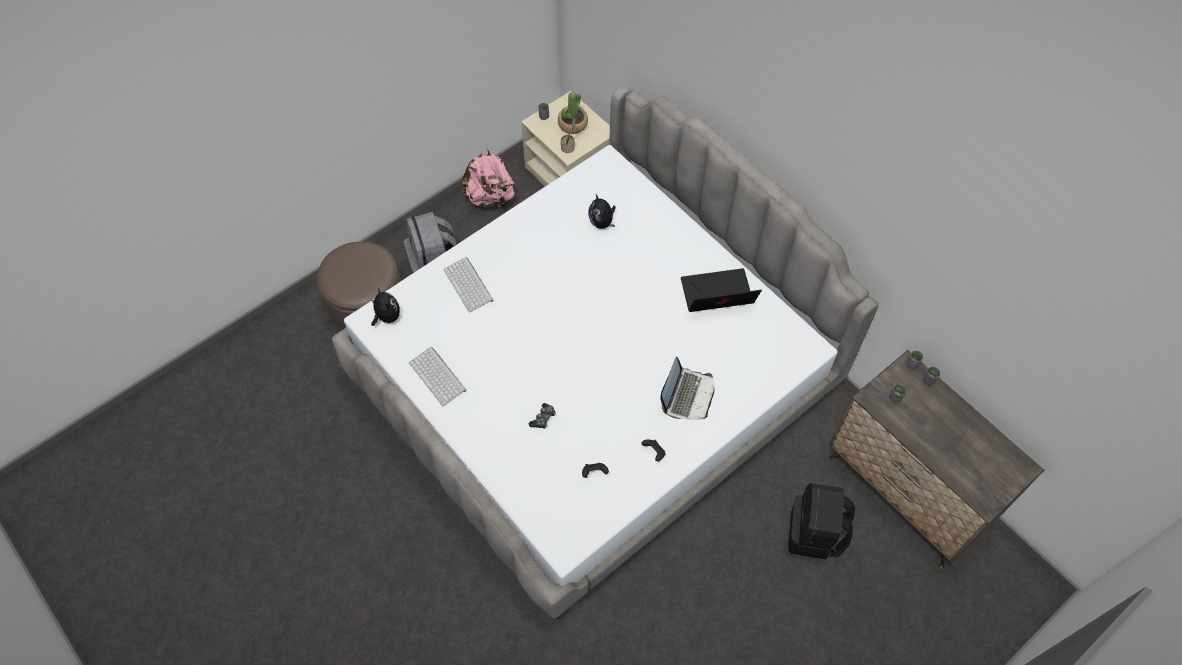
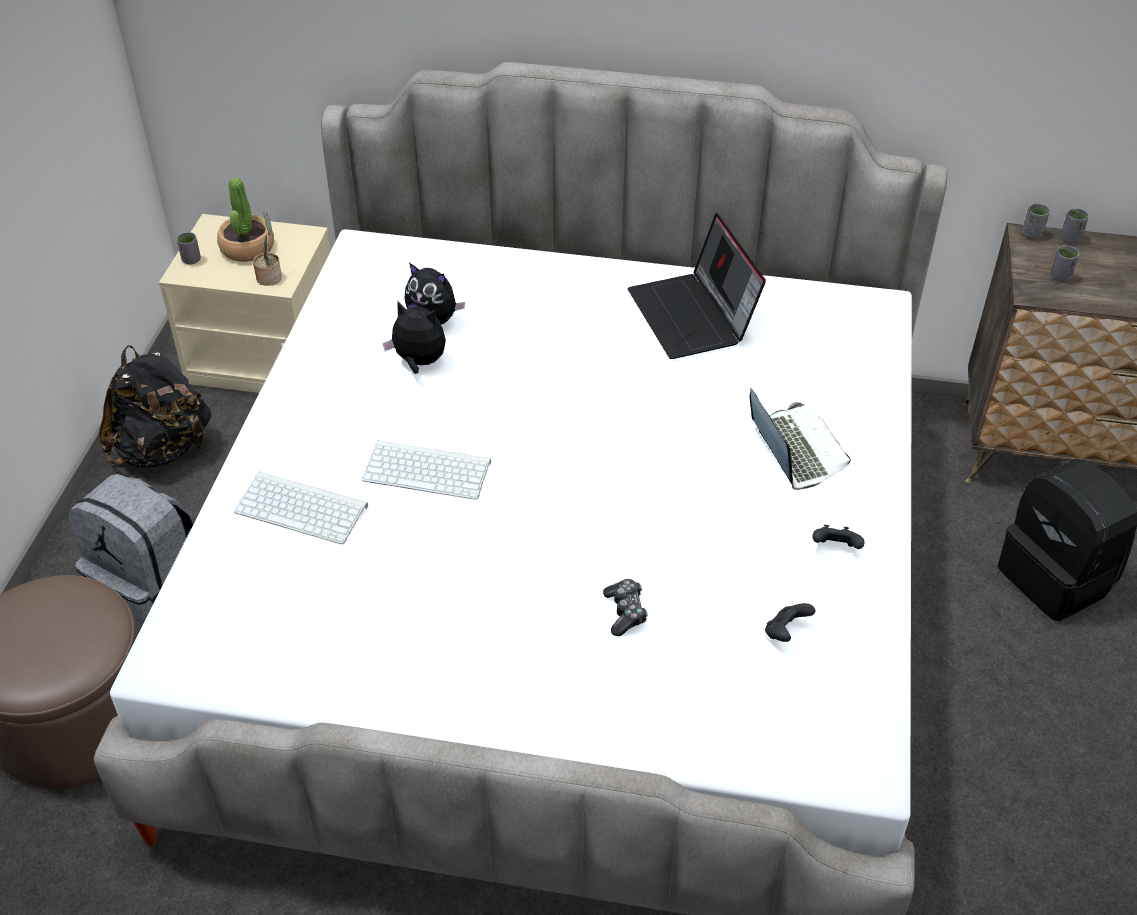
camera: 40 degrees left, 15 degrees down
(387, 317) = (196, 637): plush toy -> plush toy (418, 362)
(438, 376) = (385, 666): keyboard -> keyboard (429, 470)
(490, 198) = (163, 450): pink backpack -> black backpack
(716, 296) = (693, 317): laptop -> laptop turned 60 degrees counterclockwise

